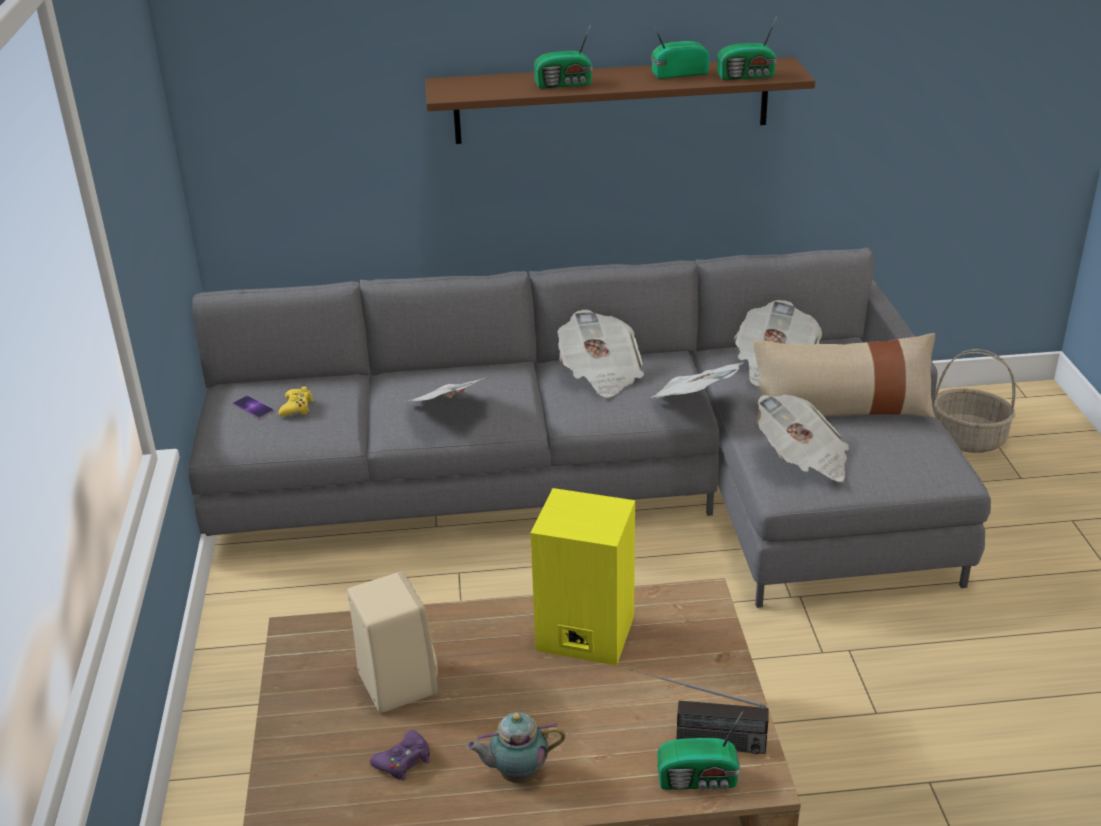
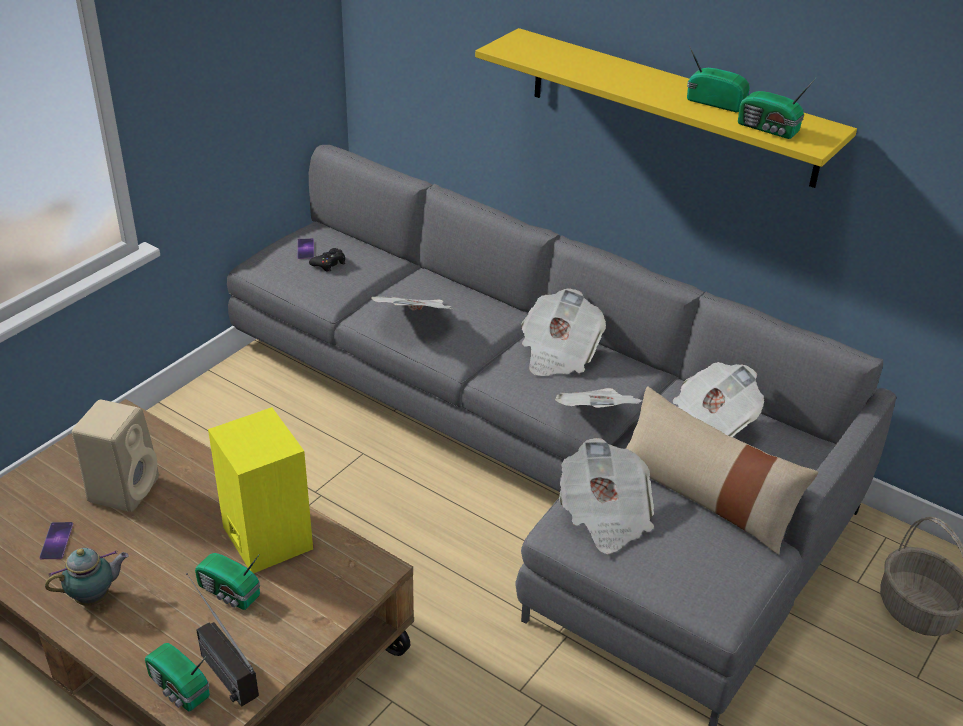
camera: 40 degrees right, 5 degrees up
(297, 407) = (329, 264): yellow game controller -> black game controller
(403, 761) = (56, 541): purple game controller -> phone
(516, 774) = (95, 597): teapot -> teapot turned 120 degrees clockwise
(565, 84) = (604, 75): radio -> radio (229, 593)
(611, 100) = (671, 107): brown shelf -> yellow shelf

